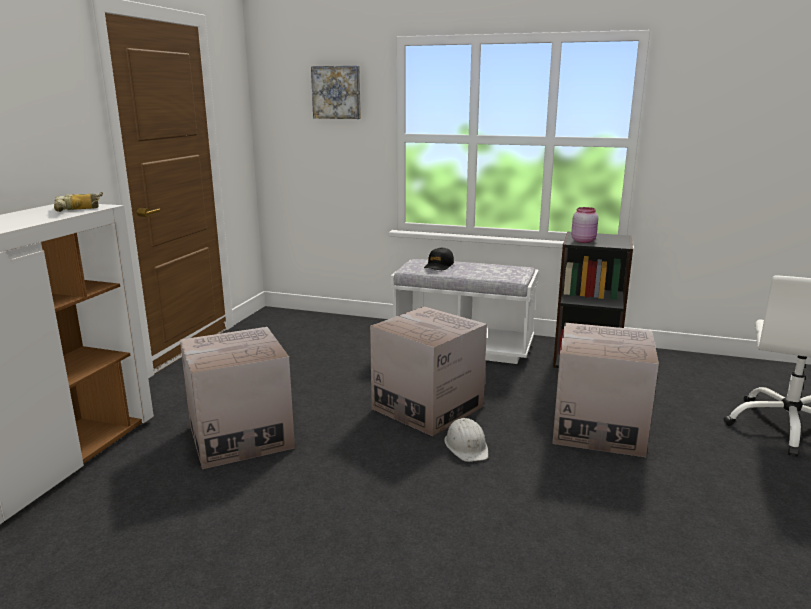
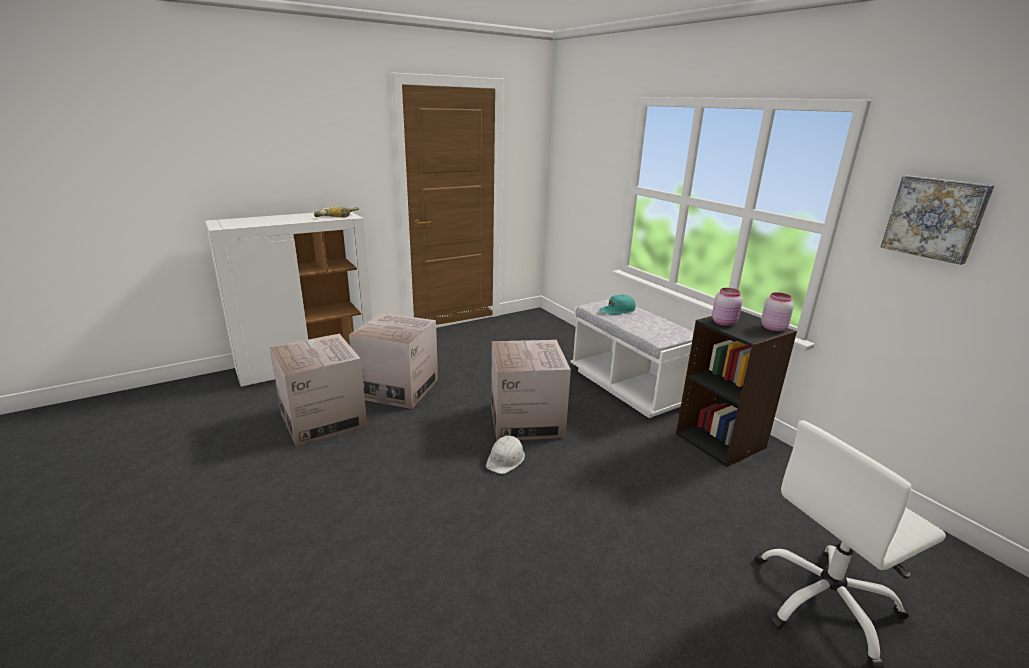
camera: 40 degrees right, 5 degrees up
(337, 92) = (597, 144): picture -> picture (935, 218)
(439, 266) = (617, 310): black cap -> turquoise cap
(598, 428) = (624, 498): cardboard box -> cardboard box (323, 419)
(616, 236) = (773, 327): none -> pink jar

